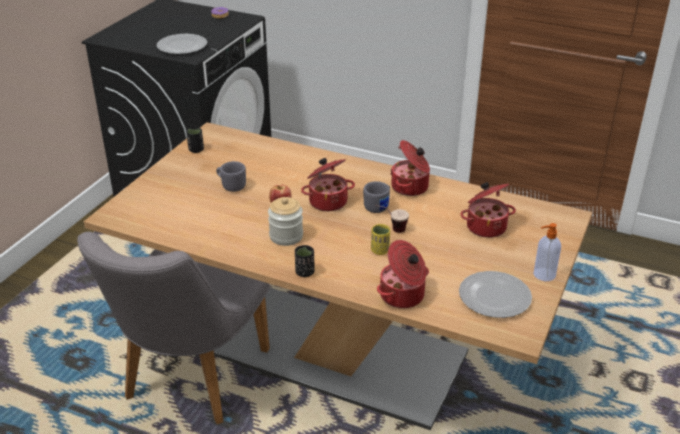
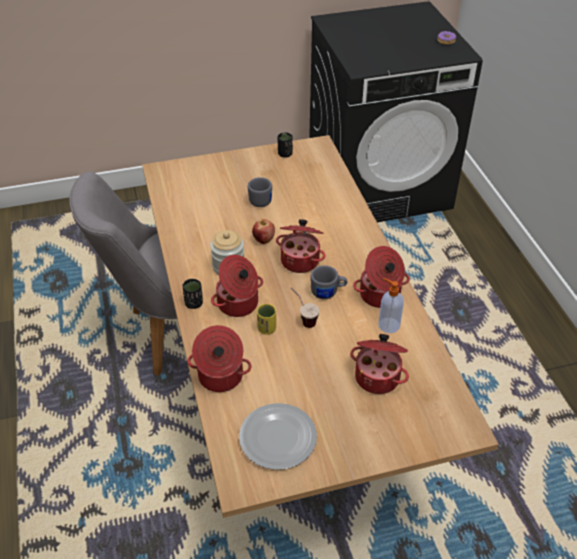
camera: 50 degrees right, 10 degrees up
(182, 46) = (370, 56): plate -> none
(335, 251) = (238, 304): none -> cooking pot
(543, 275) = (347, 457): soap dispenser -> soap dispenser (388, 325)

